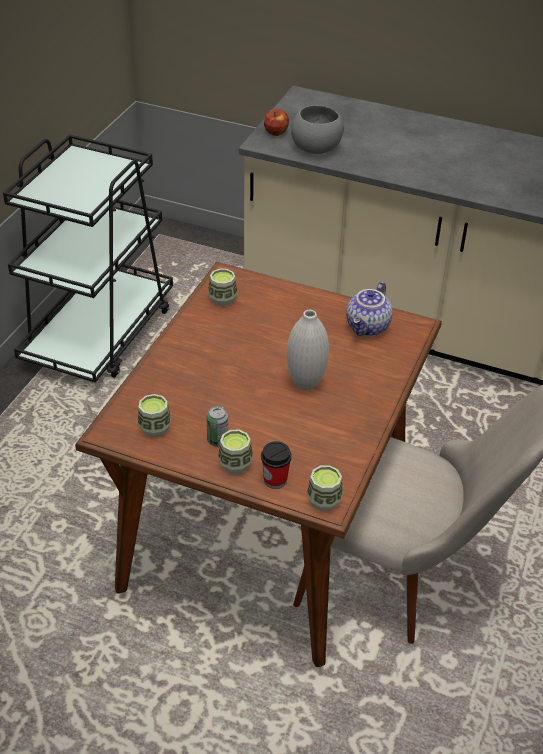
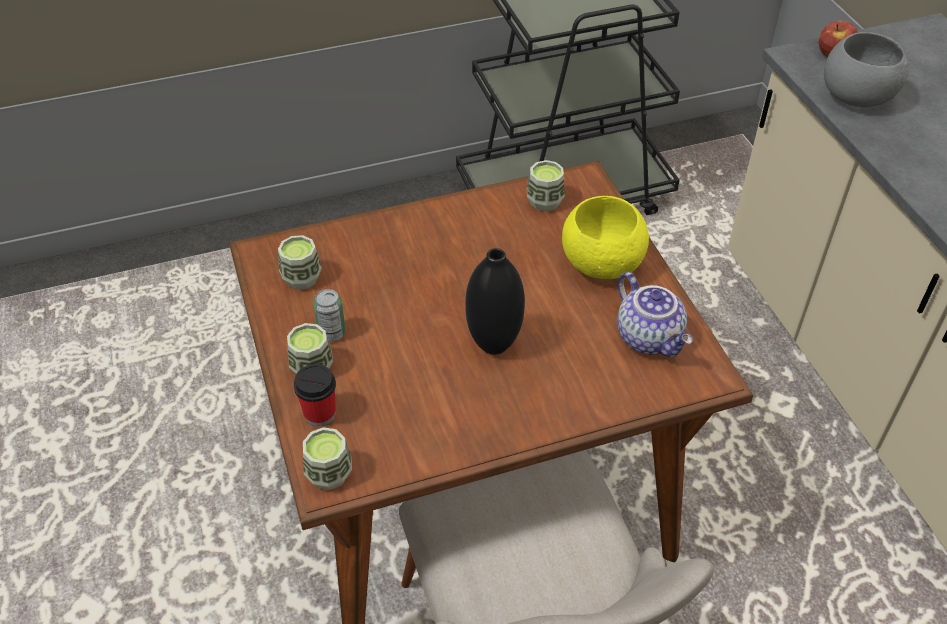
camera: 50 degrees right, 5 degrees up
(295, 310) = (599, 263): none -> yellow bowl
(306, 383) = (494, 344): white vase -> black vase
(368, 327) = (650, 338): teapot -> teapot turned 105 degrees counterclockwise

